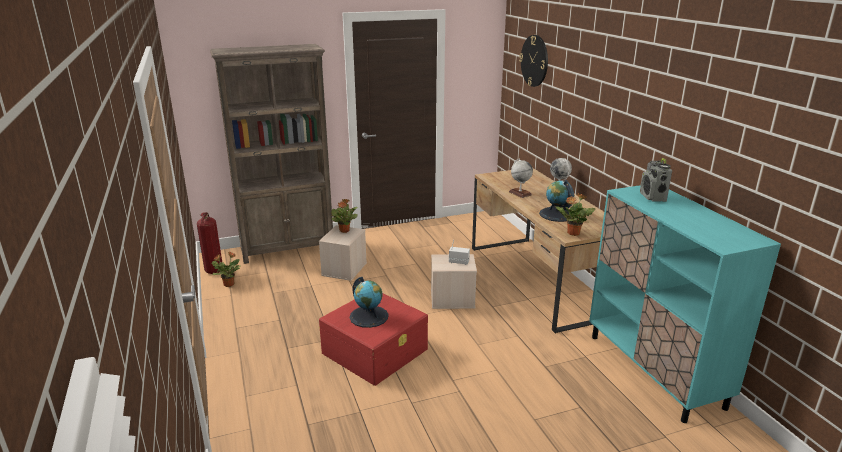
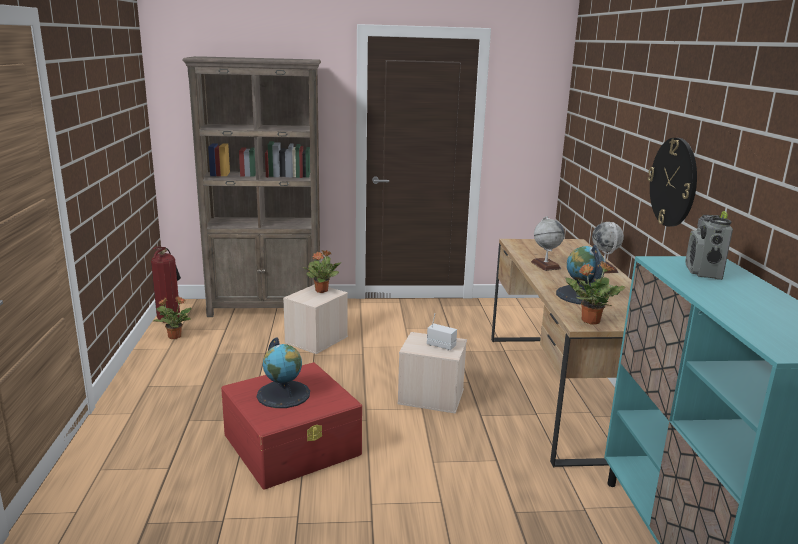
camera: 15 degrees right, 5 degrees down
(534, 61) = (598, 95): wall clock -> wall clock (673, 182)

